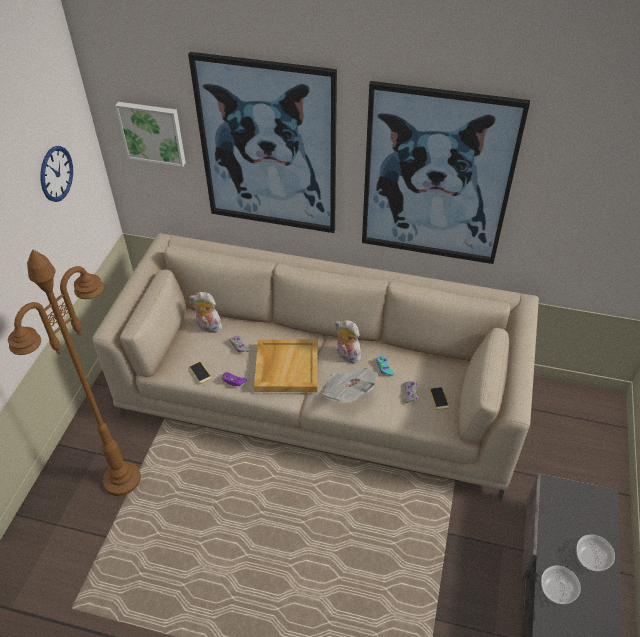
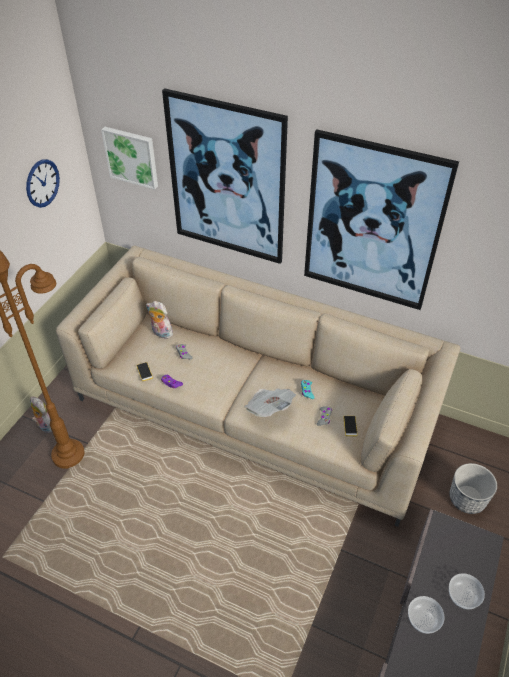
camera: 10 degrees right, 0 degrees up
(286, 367) = (220, 377): beige tray -> none
(347, 356) = (276, 375): plush toy -> plush toy (45, 425)
(565, 457) = (467, 499): none -> planter

